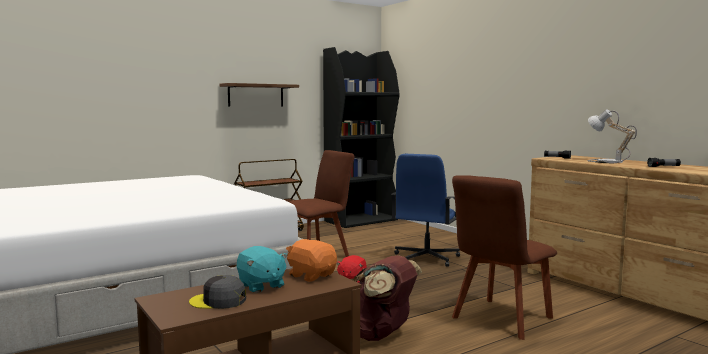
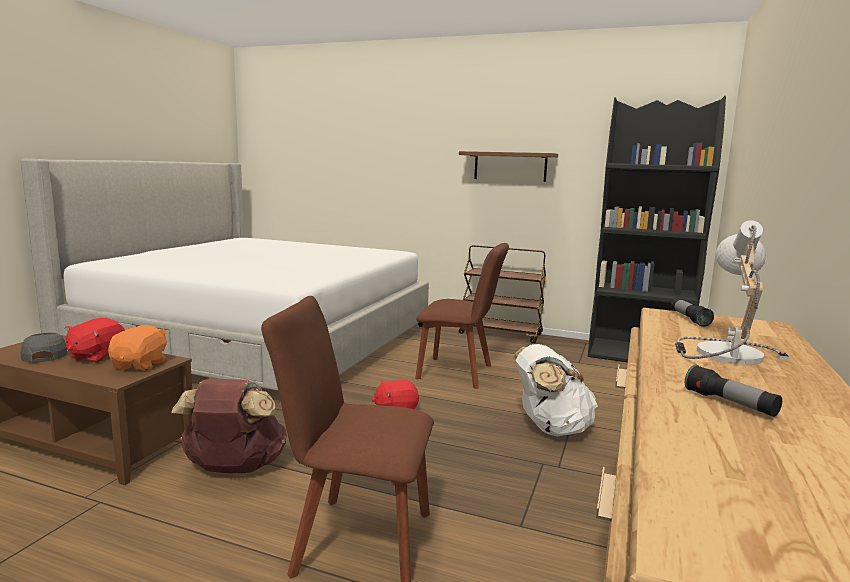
camera: 55 degrees right, 5 degrees up
(261, 286) = (97, 356): turquoise plush toy -> red plush toy
(426, 258) = (550, 428): blue office chair -> white backpack

